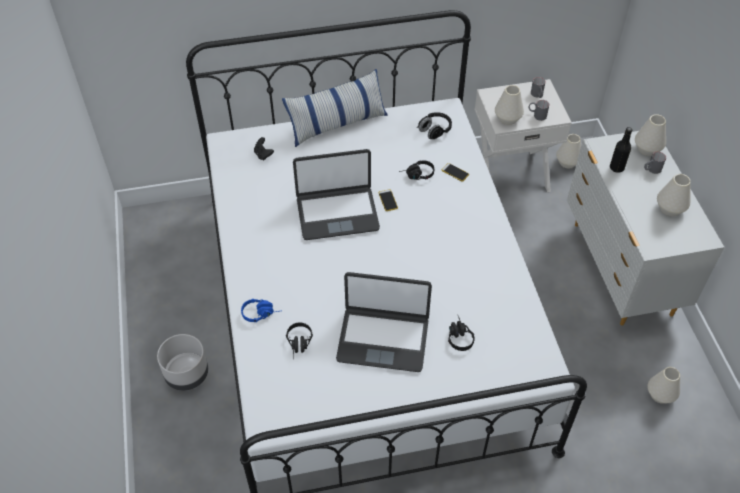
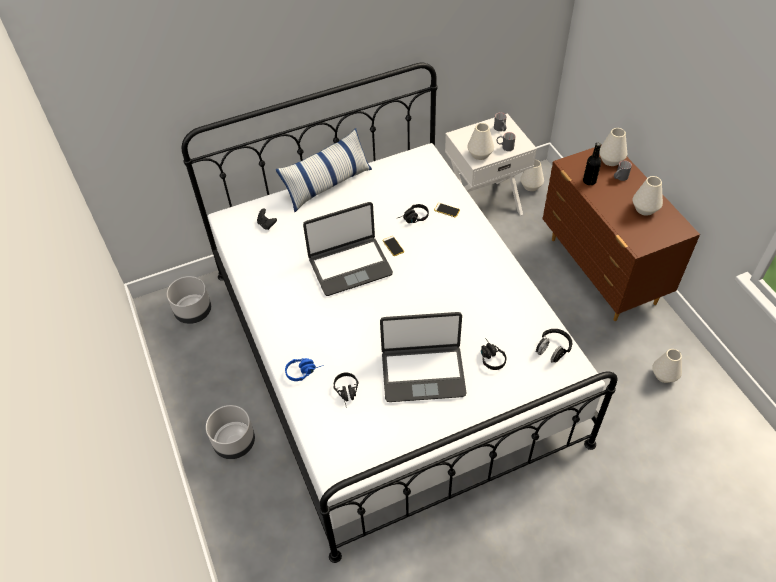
camera: 10 degrees left, 0 degrees up
(179, 232) = (193, 312): none -> grey planter
(435, 130) = (418, 176): black headphones -> black headphones (553, 349)
(620, 270) = (601, 272): white dresser -> brown dresser

